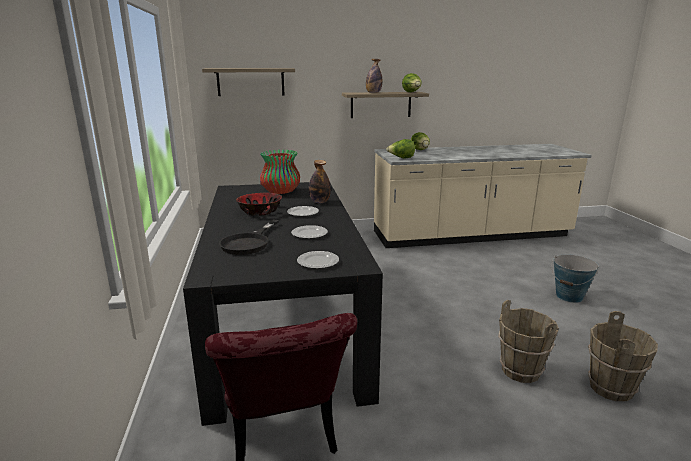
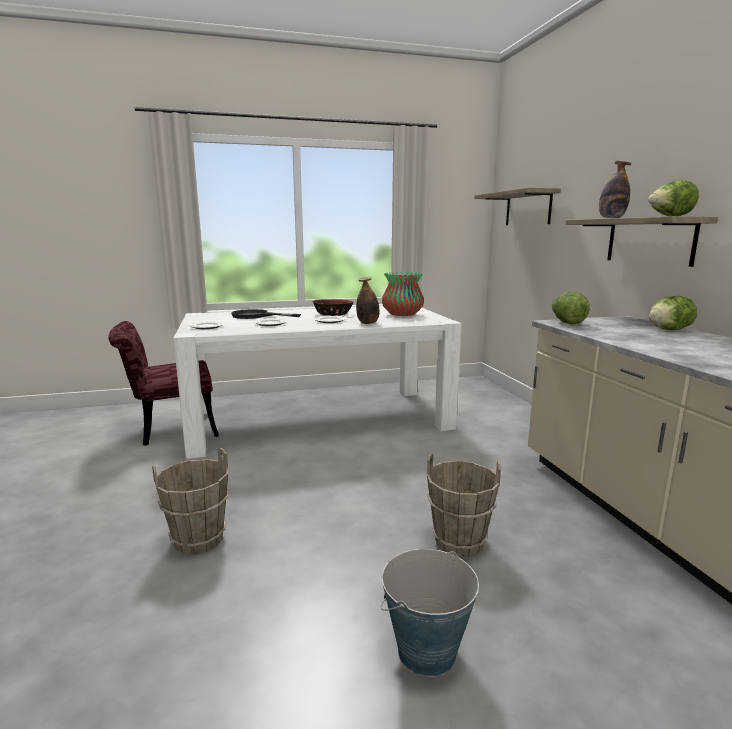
camera: 85 degrees right, 5 degrees down
(284, 322) = (318, 419): black dining table -> white dining table
(611, 388) = (126, 615): brown bucket -> brown bucket (459, 542)

